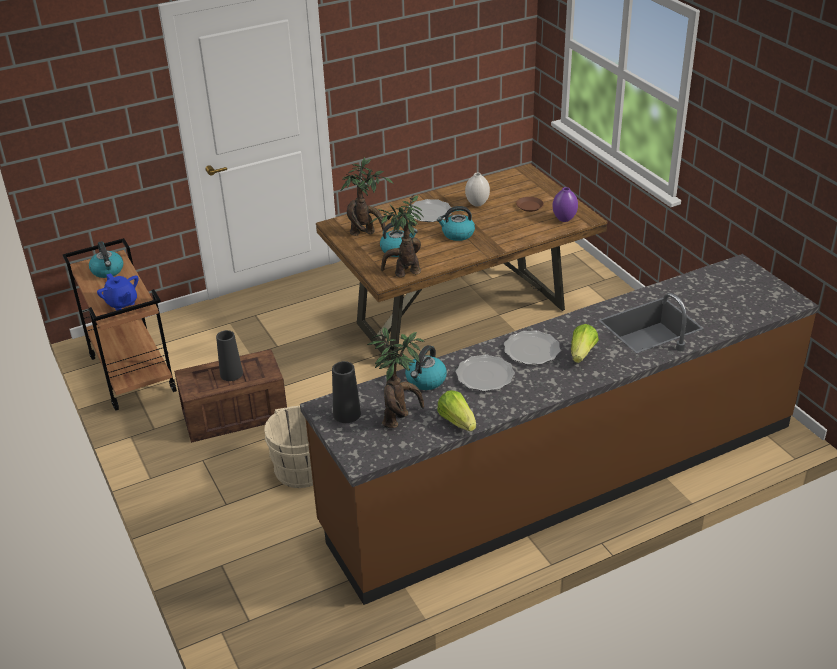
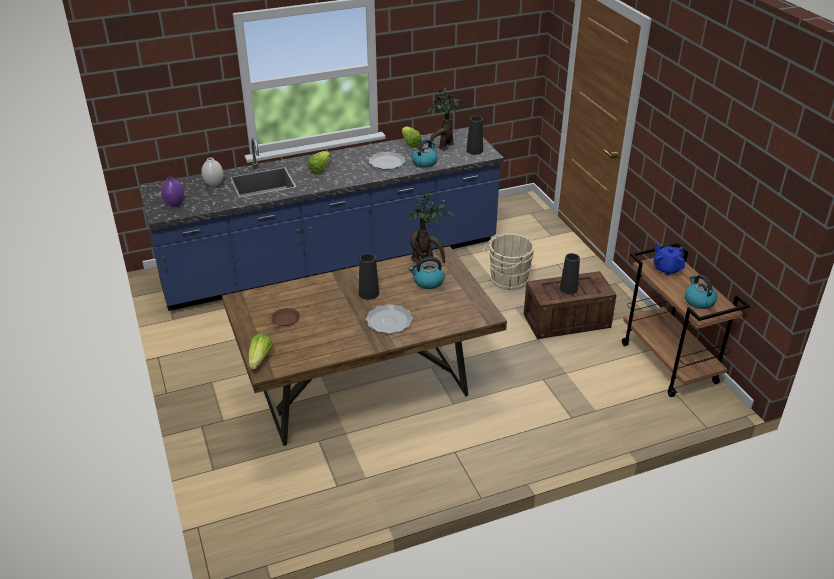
camera: 175 degrees left, 0 degrees up
(366, 233) = (456, 302): potted plant -> none
(457, 234) = (369, 293): kettle -> black vase
(477, 204) = (337, 328): white vase -> white vase (214, 184)
(531, 350) = (351, 173): plate -> none
(534, 177) = (260, 359): none -> lettuce
(563, 475) = (332, 262): brown counter -> blue counter
(564, 219) = (261, 301): purple vase -> purple vase (175, 204)

